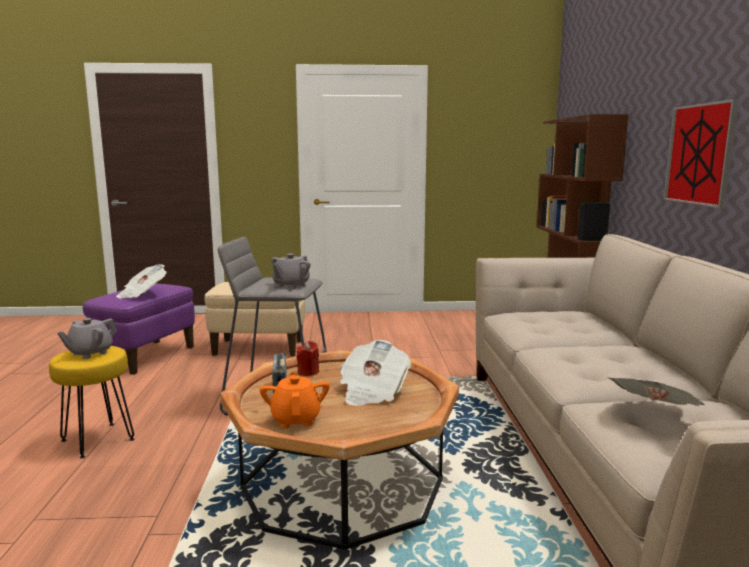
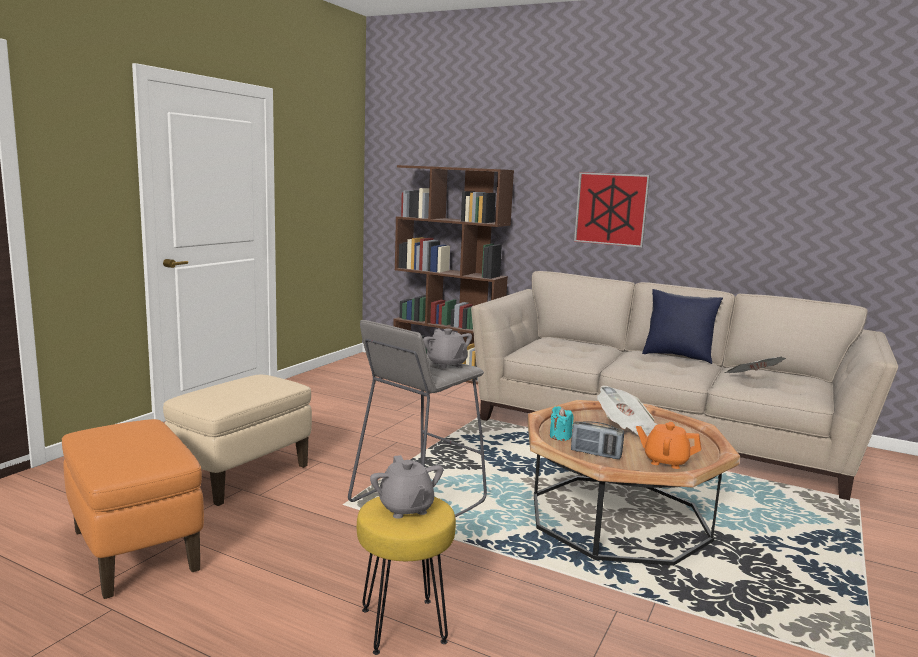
camera: 60 degrees left, 0 degrees up
(142, 294) = (155, 444): newspaper -> none
(146, 357) = (134, 550): purple ottoman -> orange ottoman
(308, 372) = (560, 436): red candle -> turquoise candle
(665, 366) = (677, 356): none -> blue pillow

